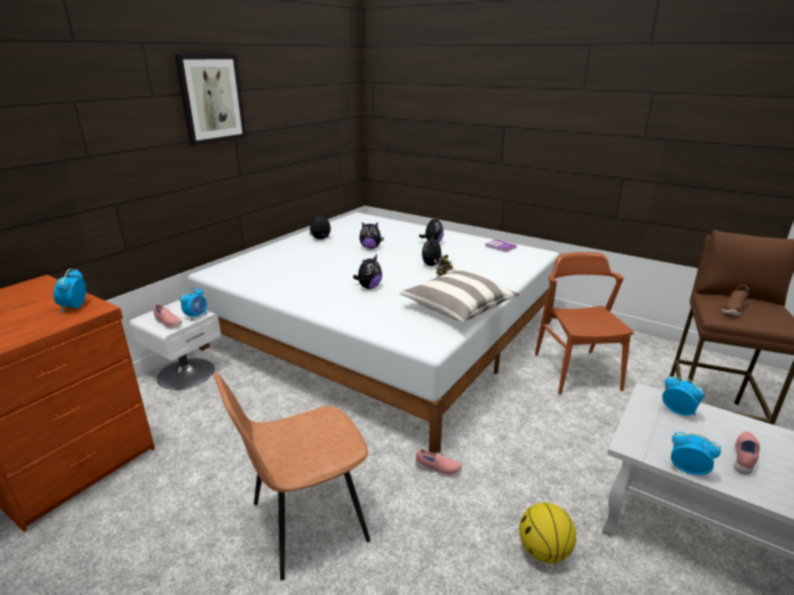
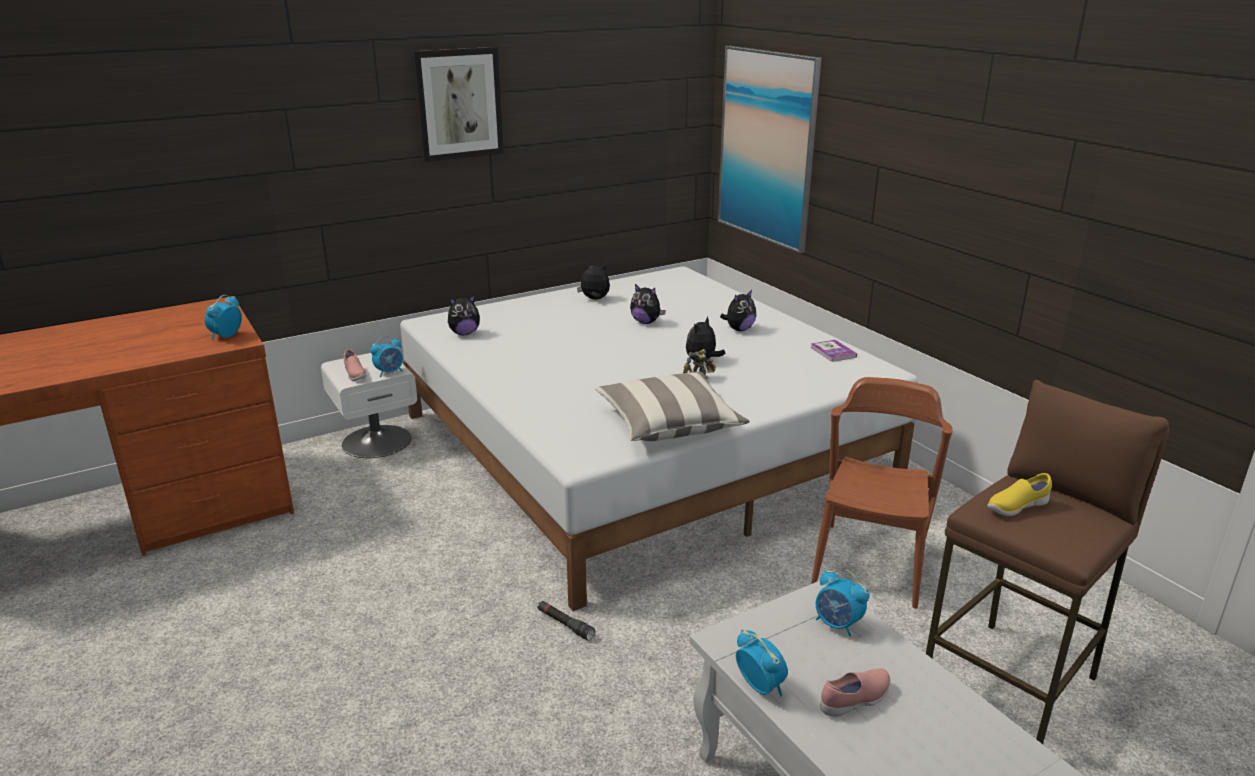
camera: 25 degrees right, 0 degrees up
(306, 522) = (381, 630): brown chair -> none
(369, 287) = (587, 375): plush toy -> plush toy (464, 333)
(411, 125) = (766, 147): none -> picture
(438, 469) = (565, 624): pink shoe -> black flashlight
(543, 551) = (608, 748): basketball -> none
(677, 411) = (837, 624): alarm clock -> alarm clock turned 150 degrees clockwise
(733, 309) = (1016, 507): brown shoe -> yellow shoe

